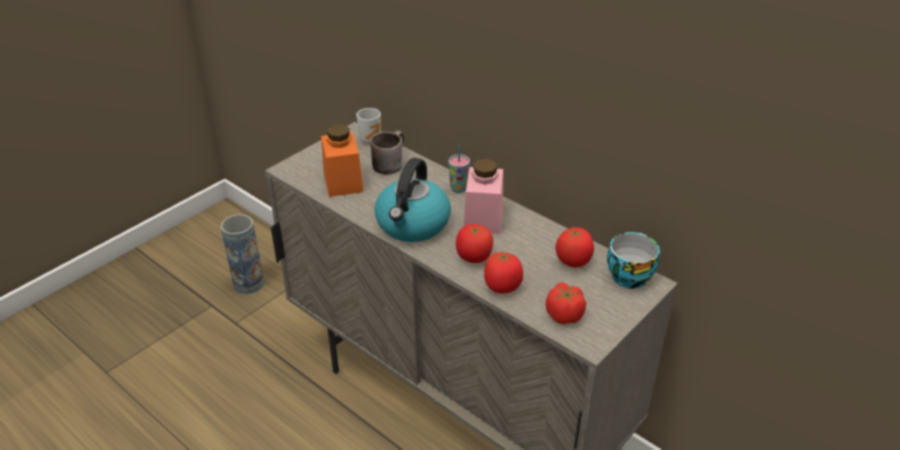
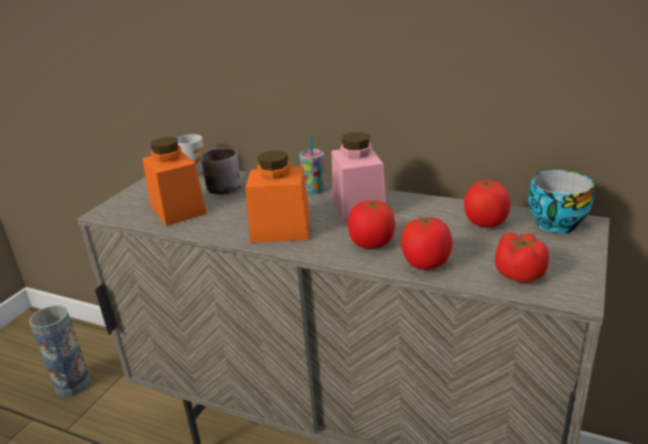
camera: 15 degrees left, 10 degrees down
(412, 224) = (281, 230): kettle -> orange jar

